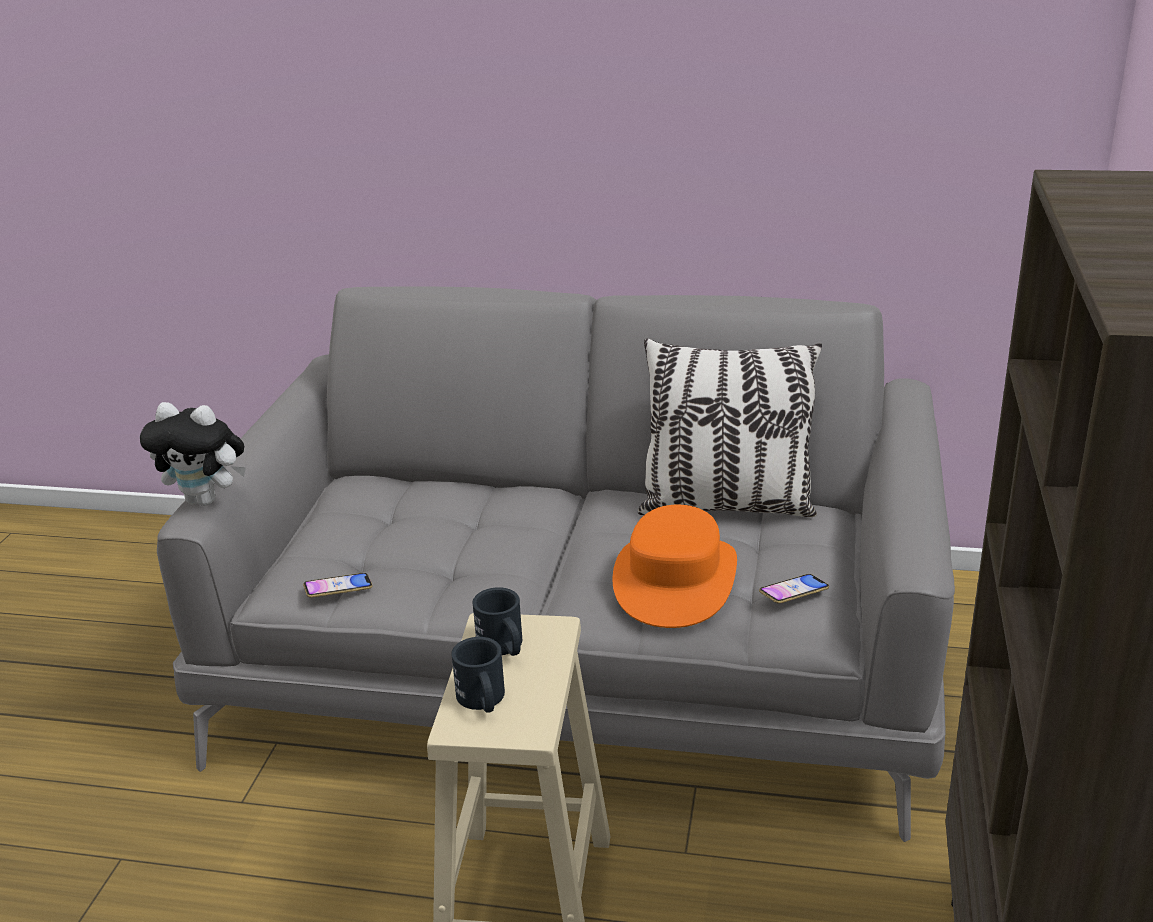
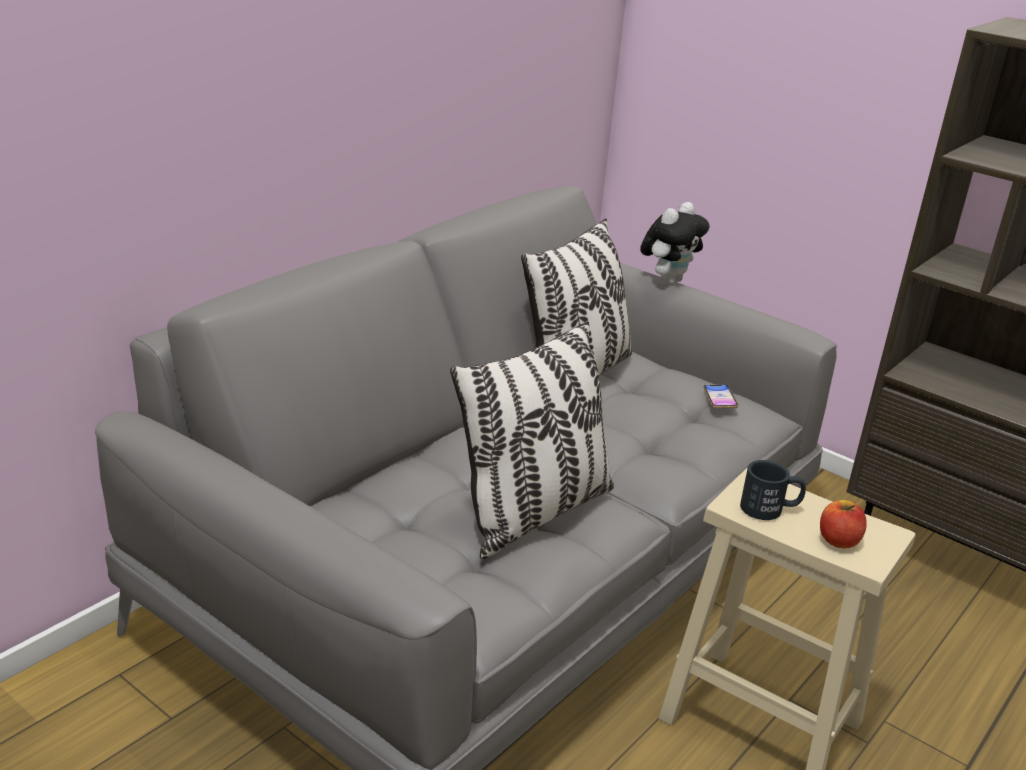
camera: 65 degrees left, 0 degrees up
(207, 500) = (400, 572): plush toy -> plush toy (668, 280)
(338, 589) = (522, 585): phone -> none
(455, 562) = (533, 513): none -> pillow
(483, 701) = (838, 540): black mug -> apple
(675, 580) = (662, 432): orange hat -> none

